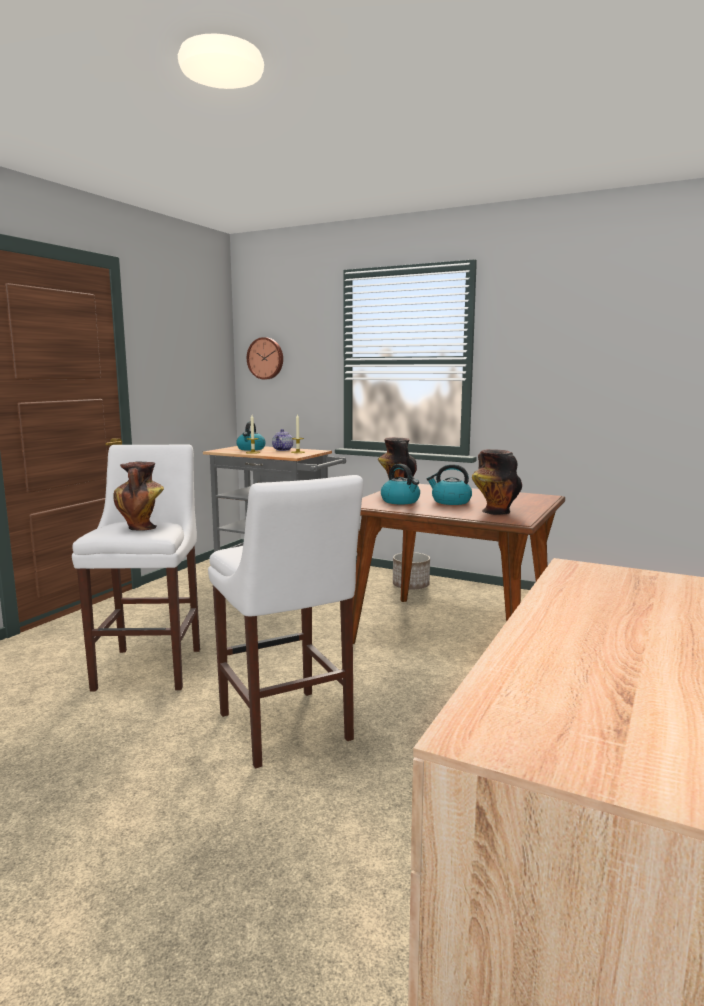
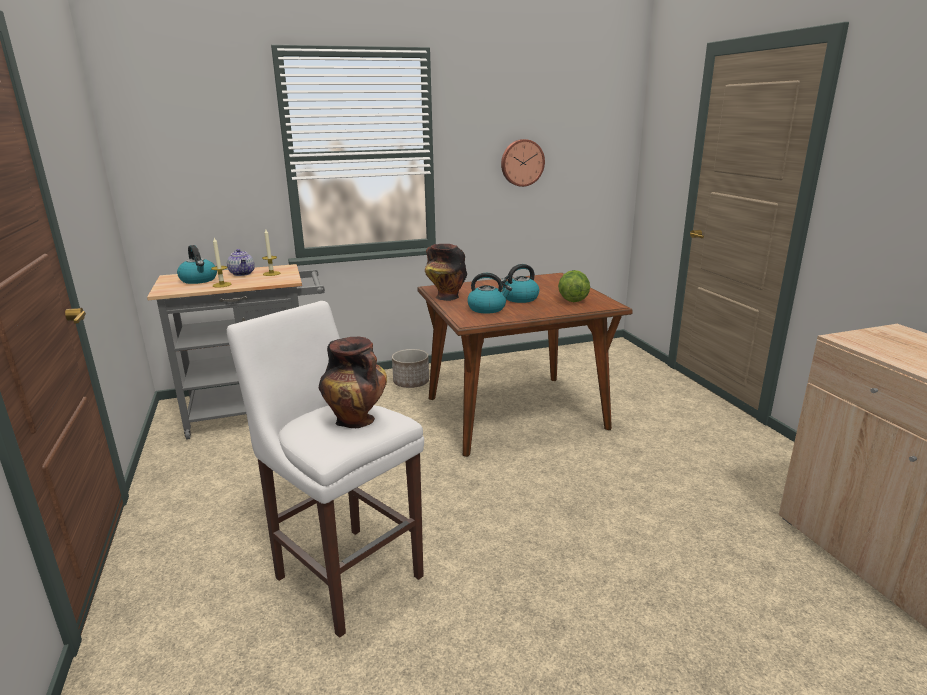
camera: 45 degrees left, 10 degrees up
(266, 358) = (163, 157): wall clock -> wall clock (522, 162)
(286, 730) = (566, 552): white stool -> none
(494, 511) = (572, 300): vase -> lettuce

